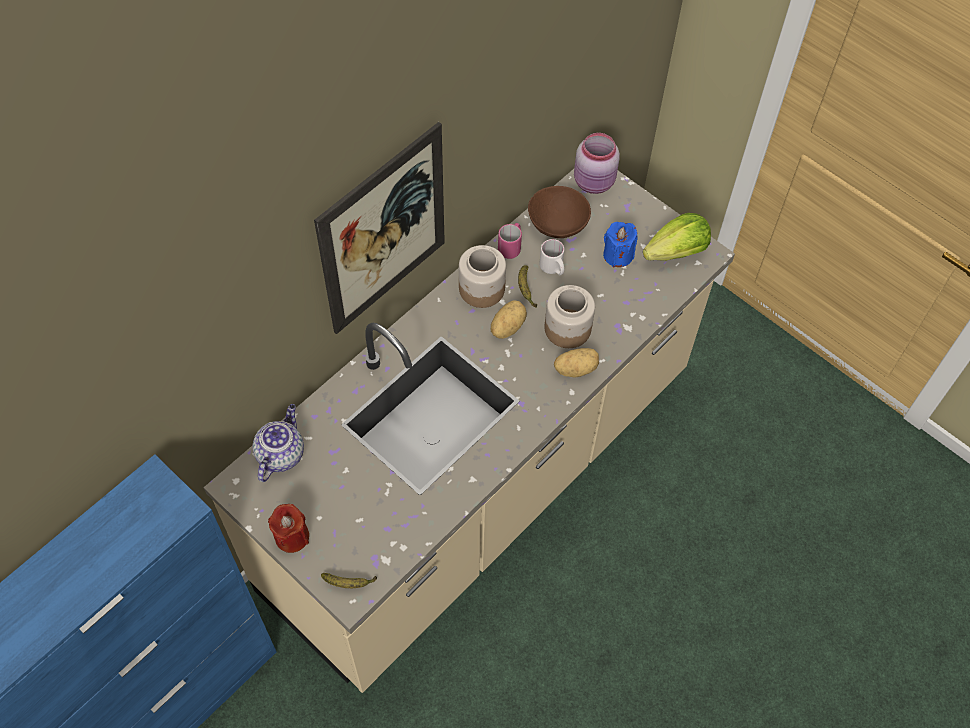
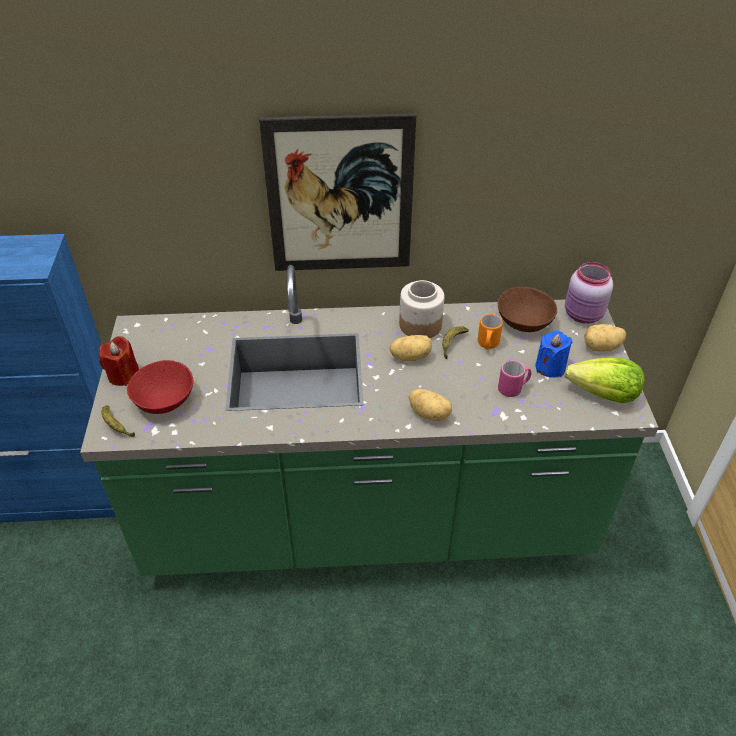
camera: 45 degrees right, 15 degrees down
(280, 454) = (179, 328): teapot -> none
(359, 527) = (165, 400): none -> red bowl
(481, 483) = (368, 520): beige counter -> green counter
(511, 247) = (471, 315): pink mug -> pink mug (513, 388)
(553, 269) = (487, 345): white mug -> orange mug
(567, 328) = (453, 386): jar -> none
(636, 206) = (601, 347): none -> potato

